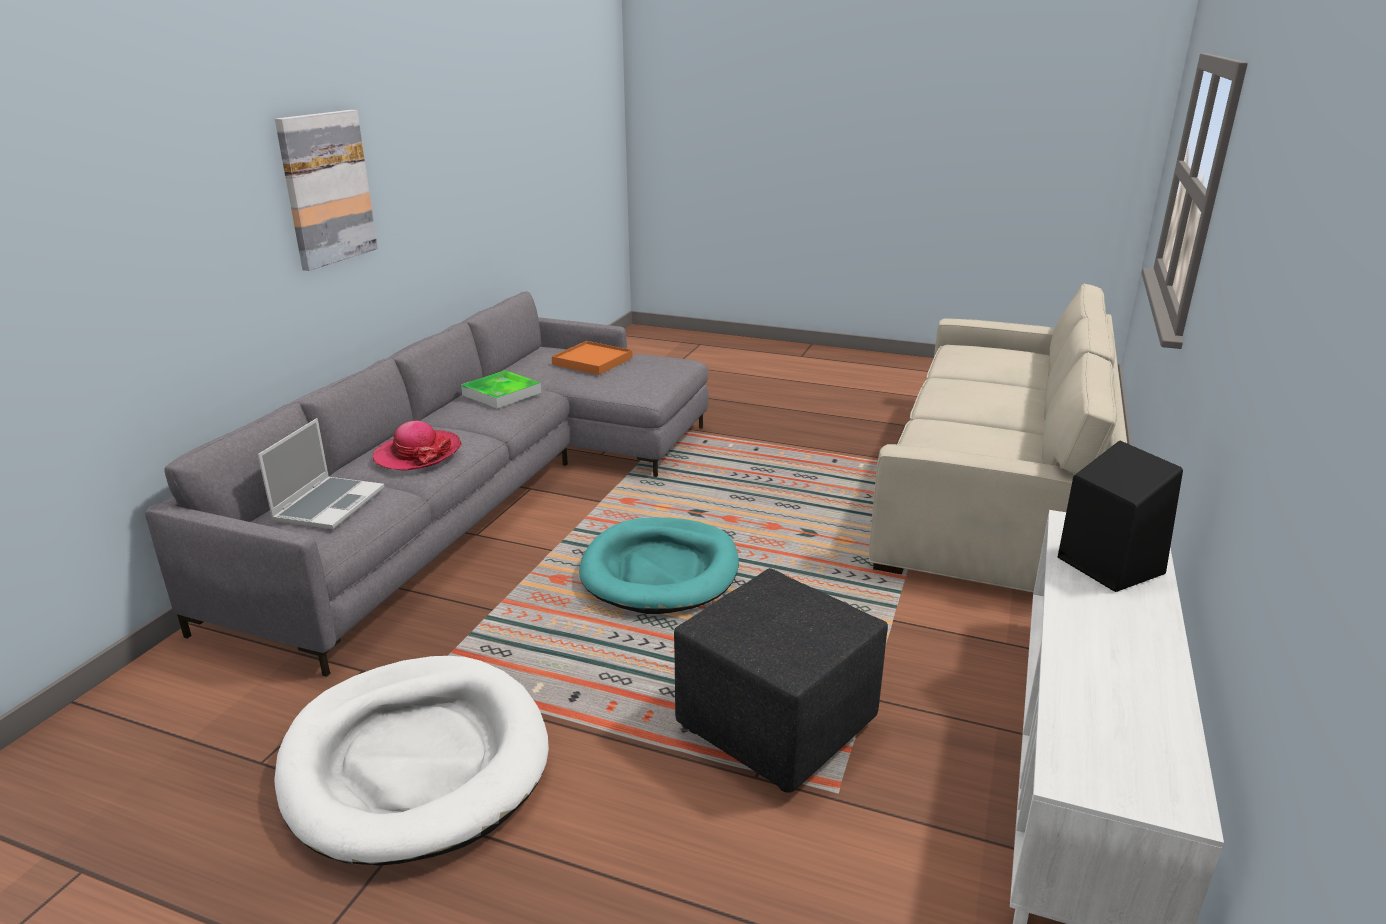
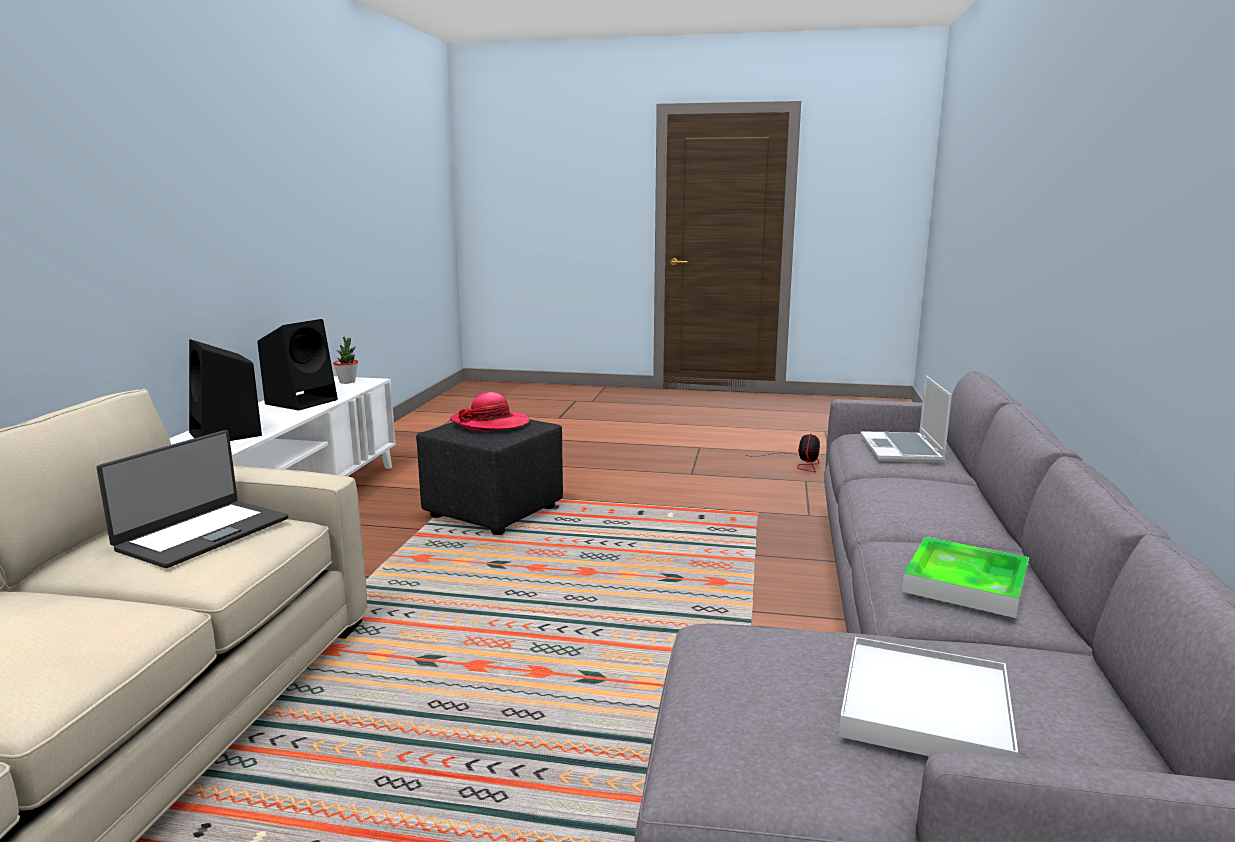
camera: 170 degrees right, 10 degrees down
(194, 833) = (798, 463): none -> fan
(326, 188) = (1162, 191): picture -> none
(416, 762) = (716, 486): white dog bed -> none
(417, 454) = (910, 490): hat -> hat (490, 423)
(592, 361) = (925, 709): orange tray -> white tray
(660, 571) = (613, 599): turquoise dog bed -> none
(964, 443) = (202, 533): none -> laptop
(1111, 666) = (302, 401): none -> black speaker
(1117, 775) = (347, 382): none -> potted plant

